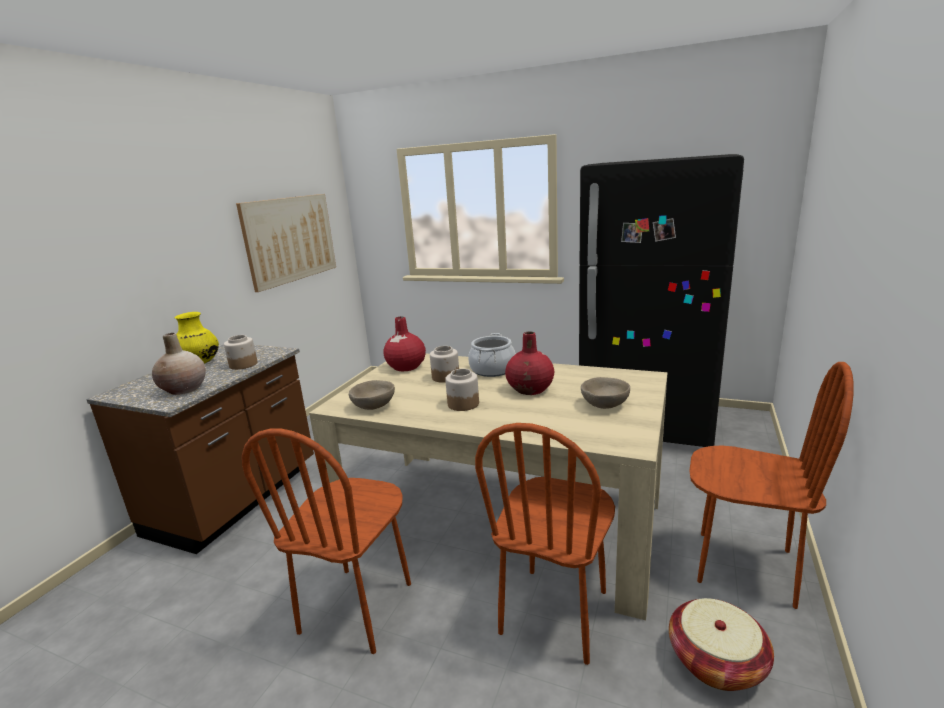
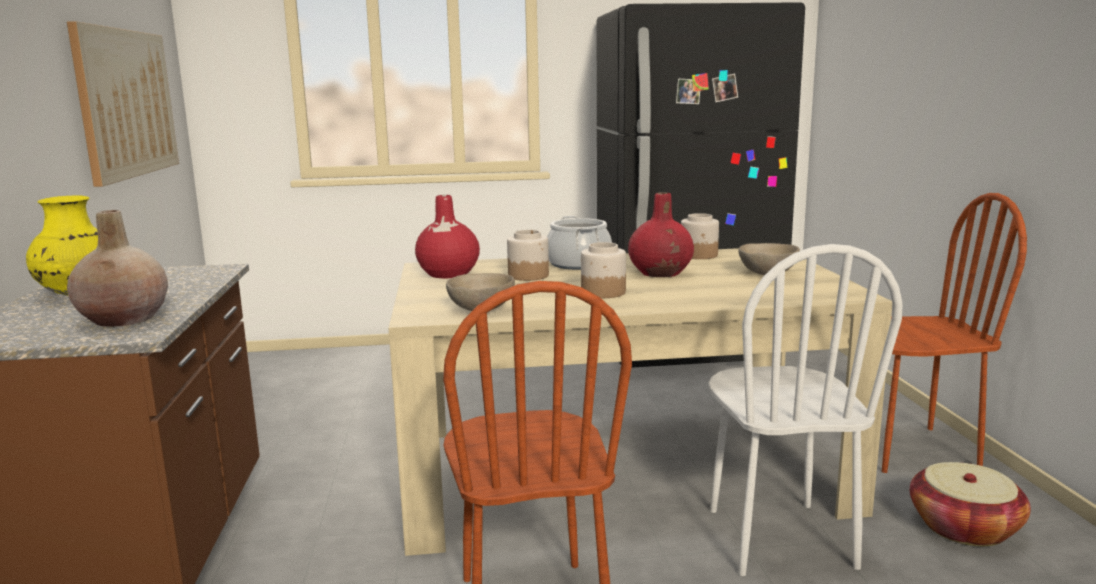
camera: 30 degrees left, 5 degrees down
(243, 365) = (182, 286): jar -> jar (699, 255)
(555, 612) = (778, 538): brown chair -> white chair

